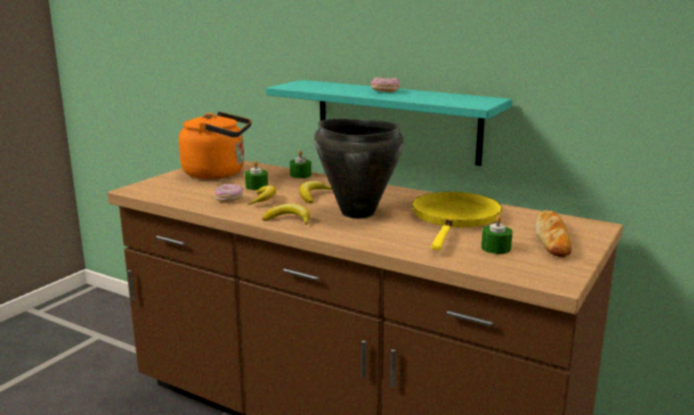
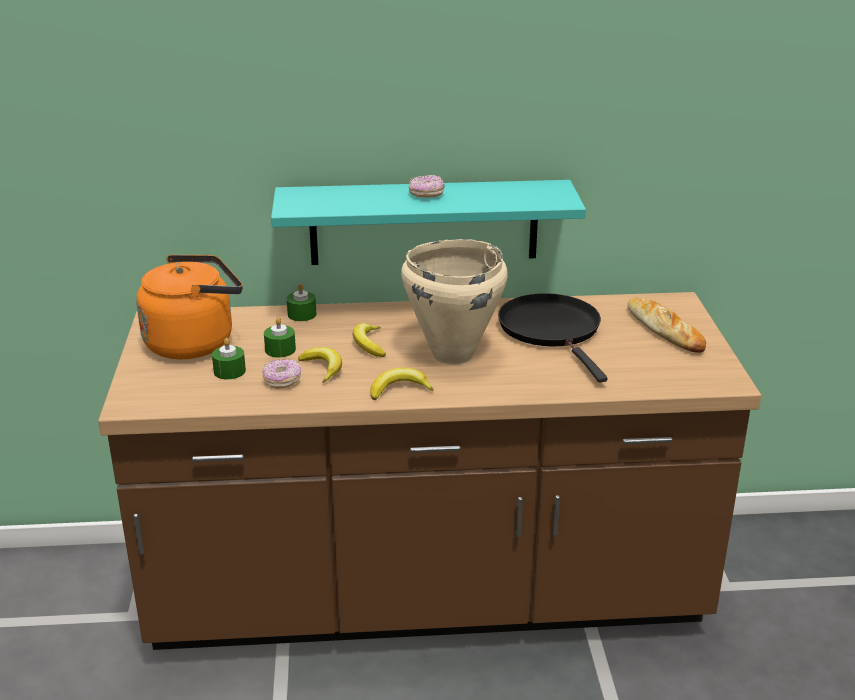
camera: 35 degrees left, 10 degrees up
(357, 212) = (452, 354): black cooking pot -> beige cooking pot
(455, 218) = (552, 330): yellow frying pan -> black frying pan
(496, 248) = (636, 359): green candle -> green candle (229, 371)

